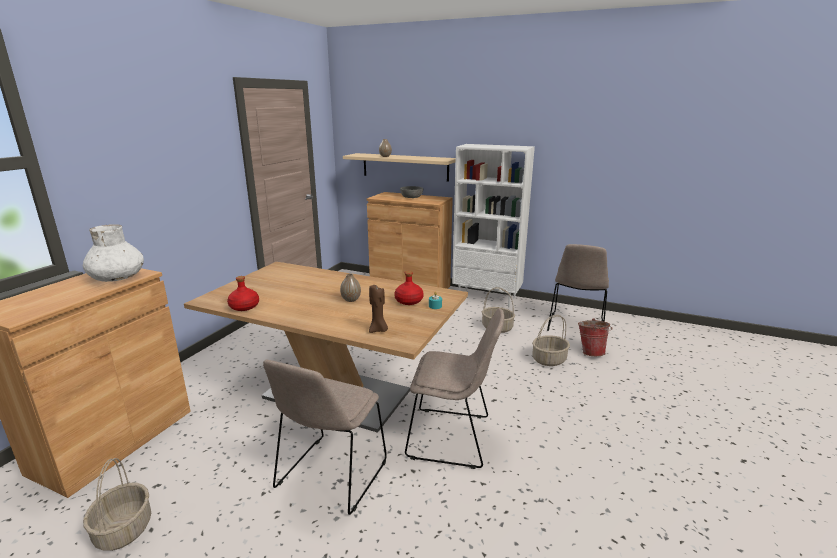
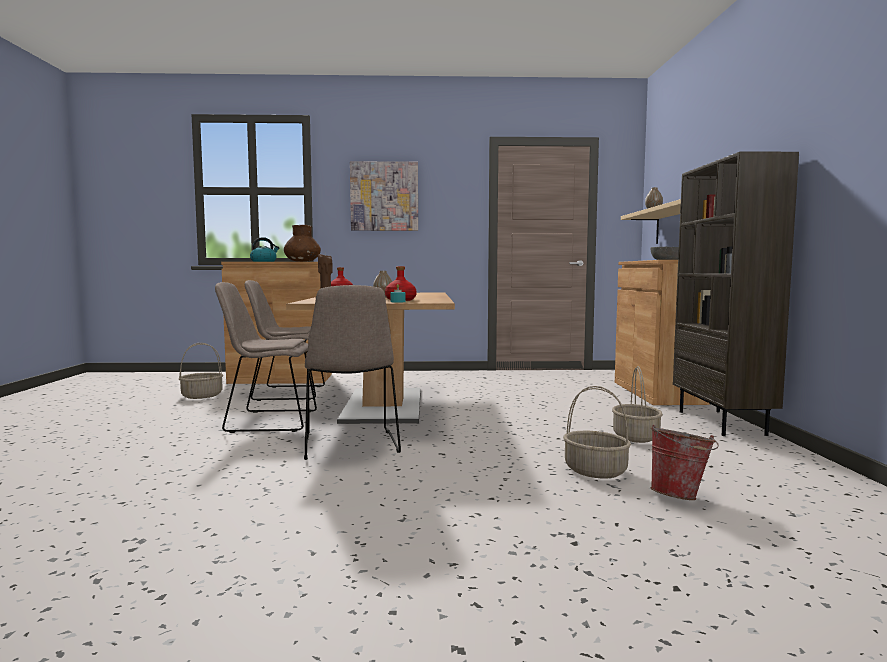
camera: 65 degrees right, 15 degrees down
(60, 298) = (264, 261): none -> kettle
(118, 278) = (302, 261): white vase -> brown vase
(143, 156) = (384, 196): none -> picture
(487, 298) = (722, 423): white bookcase -> brown bookcase
(575, 327) = (758, 479): beige chair -> beige chair (286, 393)

